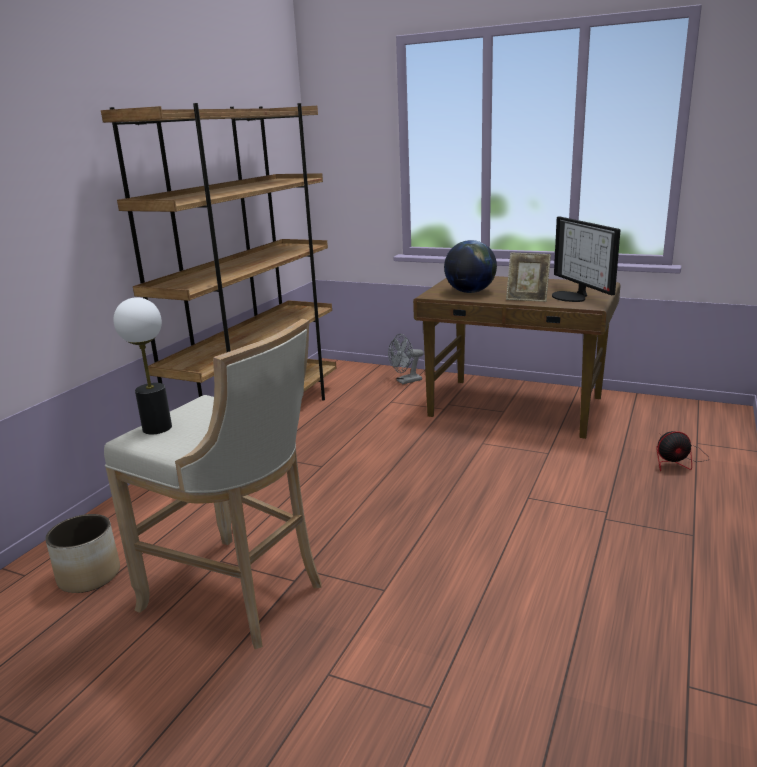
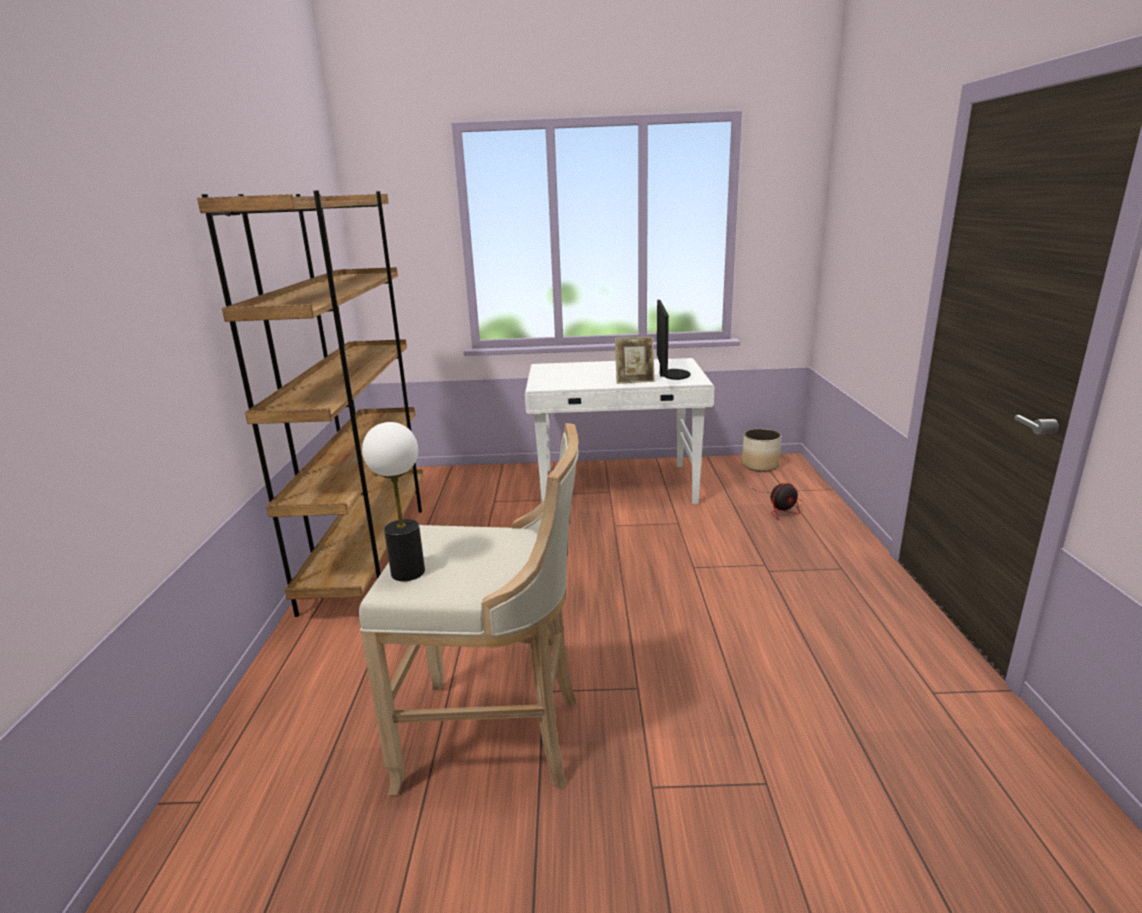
camera: 25 degrees left, 0 degrees up
(90, 576) = (295, 774): planter -> planter (760, 465)
(405, 381) = (492, 478): grey fan -> none
(470, 292) = (573, 379): globe -> none
(516, 408) = (618, 486): brown desk -> white desk
(573, 296) = (671, 374): monitor -> monitor turned 135 degrees counterclockwise

